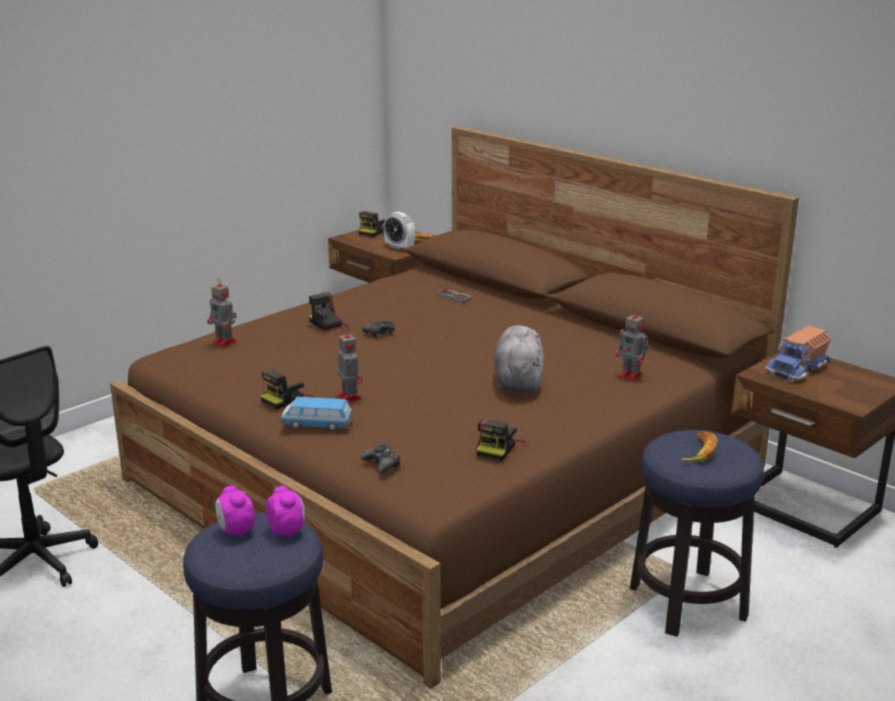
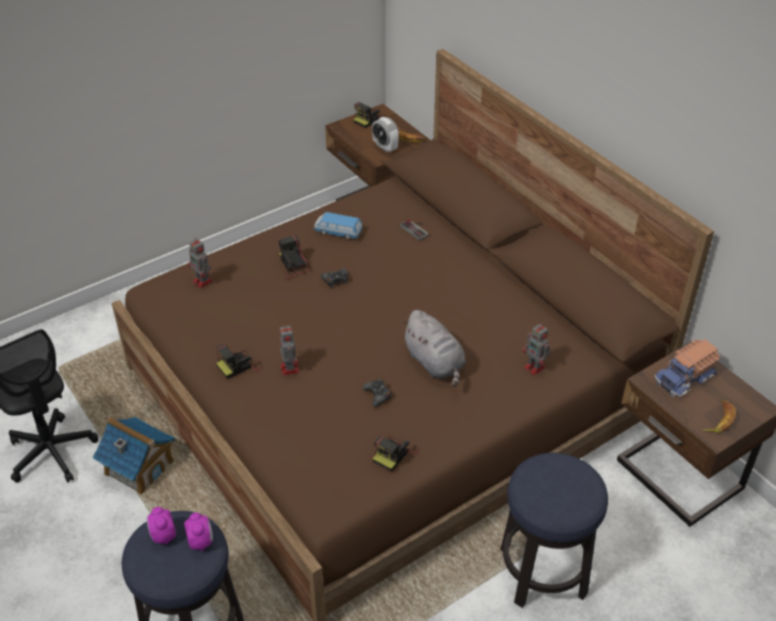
camera: 10 degrees right, 20 degrees up
(156, 564) = (139, 467): none -> toy house
(316, 425) = (255, 403): toy car -> toy car (338, 232)
(382, 464) = (294, 462): black game controller -> black game controller (377, 395)
(518, 381) = (435, 363): grey plush toy -> grey plush toy turned 135 degrees clockwise
(698, 452) = (554, 487): banana -> banana (719, 420)

